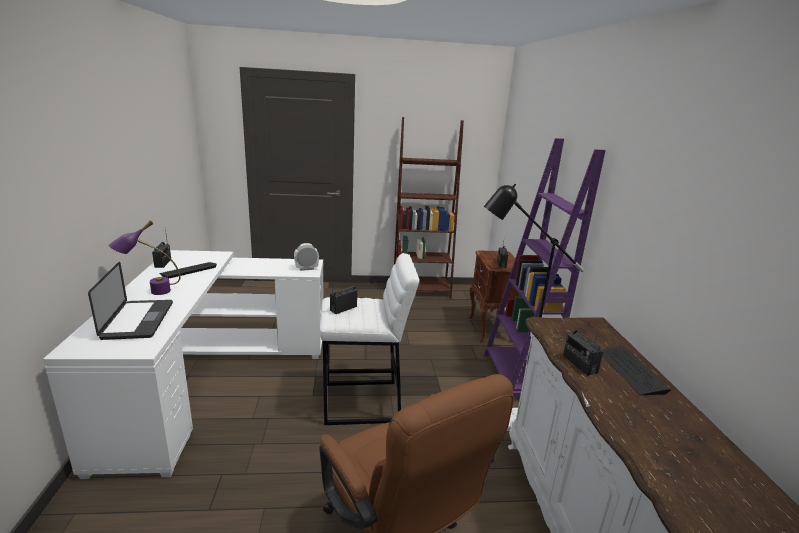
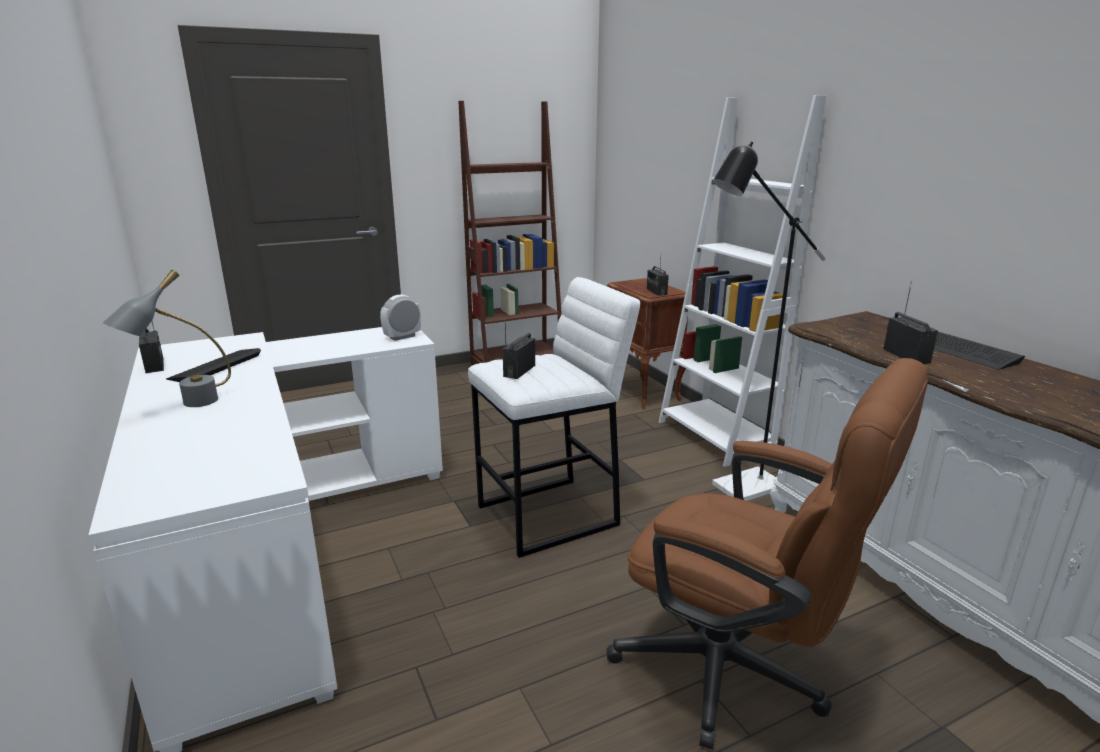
camera: 20 degrees left, 0 degrees up
(138, 320) = (210, 445): laptop -> none
(151, 292) = (184, 406): purple table lamp -> grey table lamp
(515, 376) = (715, 436): purple bookcase -> white bookcase
(579, 364) = (906, 356): radio -> radio turned 150 degrees counterclockwise

